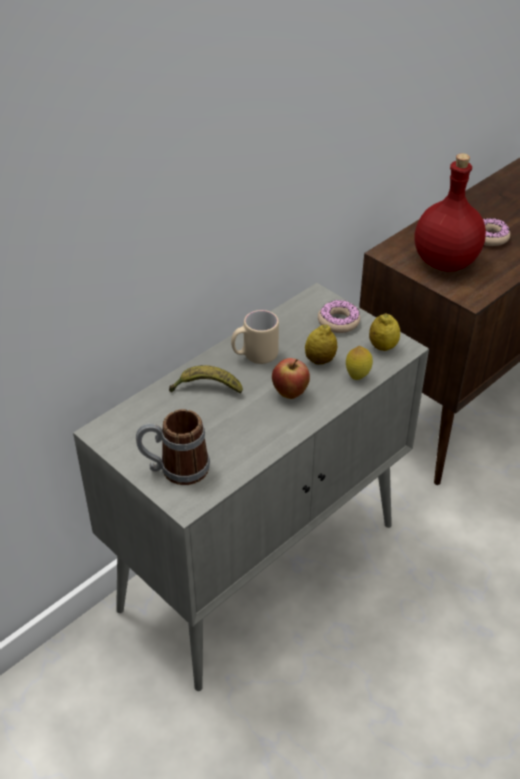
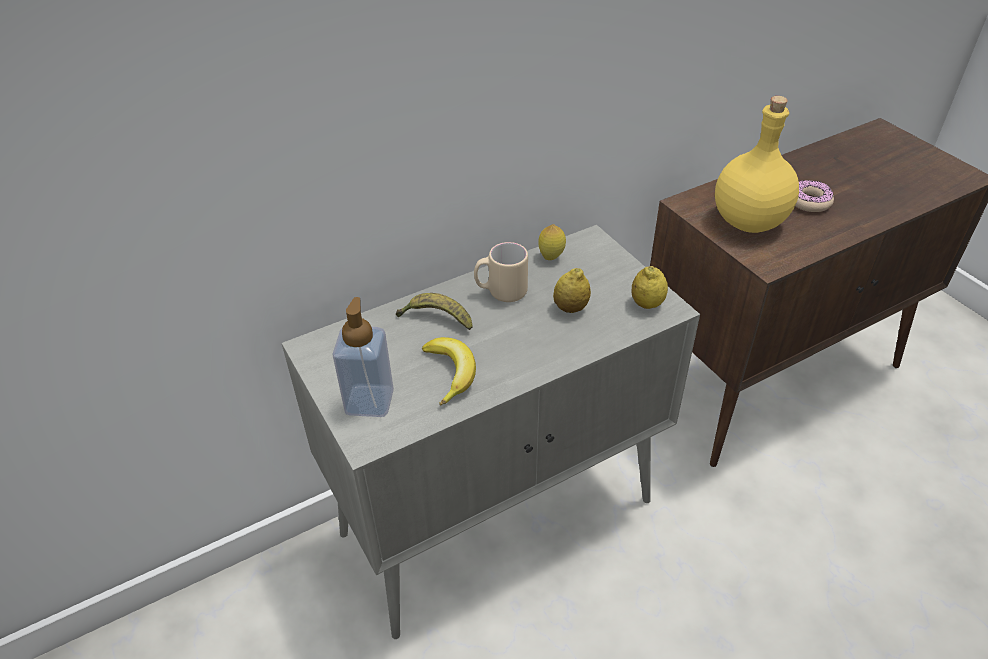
camera: 15 degrees right, 0 degrees up
(175, 469) = (369, 401): mug -> soap dispenser
(237, 432) = (451, 373): none -> banana
(290, 393) = (525, 339): apple -> none
(338, 322) = (606, 269): donut -> none
(357, 376) = (607, 332): lemon -> lemon (551, 257)
(446, 261) = (750, 221): red bottle -> yellow bottle

